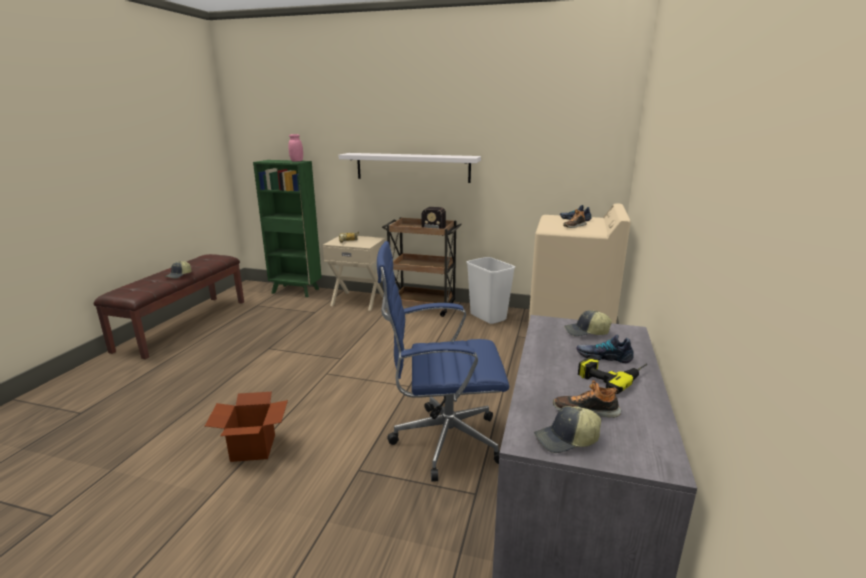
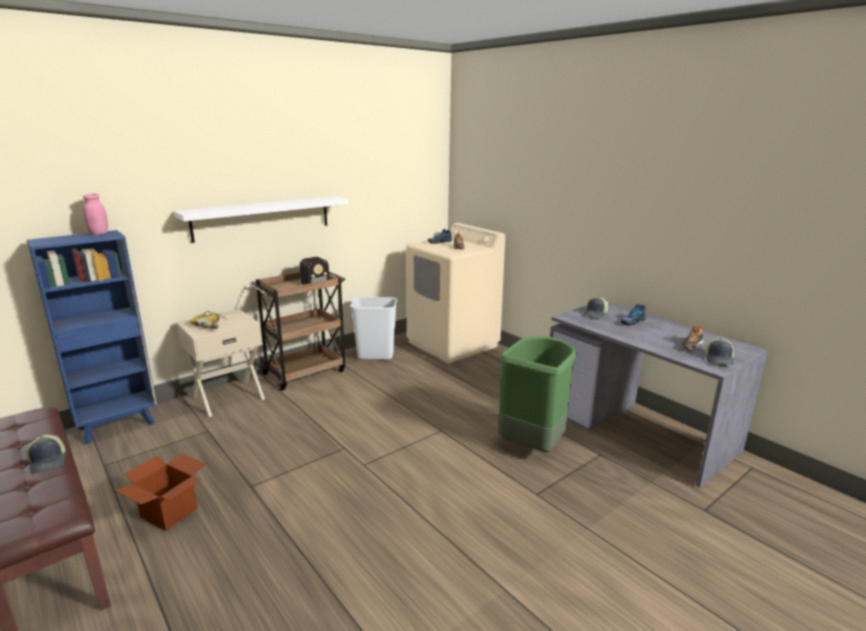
camera: 55 degrees left, 0 degrees up
(253, 447) = (451, 545): cardboard box -> cardboard box (169, 513)
(296, 291) = (119, 425): green bookcase -> blue bookcase
(441, 441) = (532, 444): blue office chair -> green trash can
(612, 375) = (655, 327): power drill -> none

